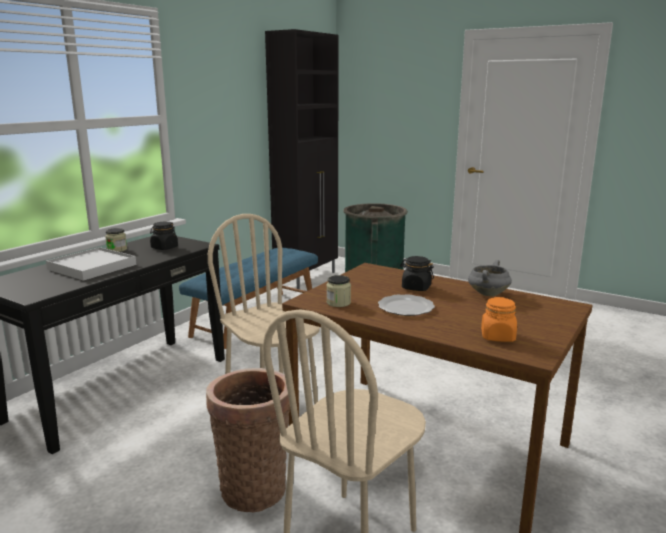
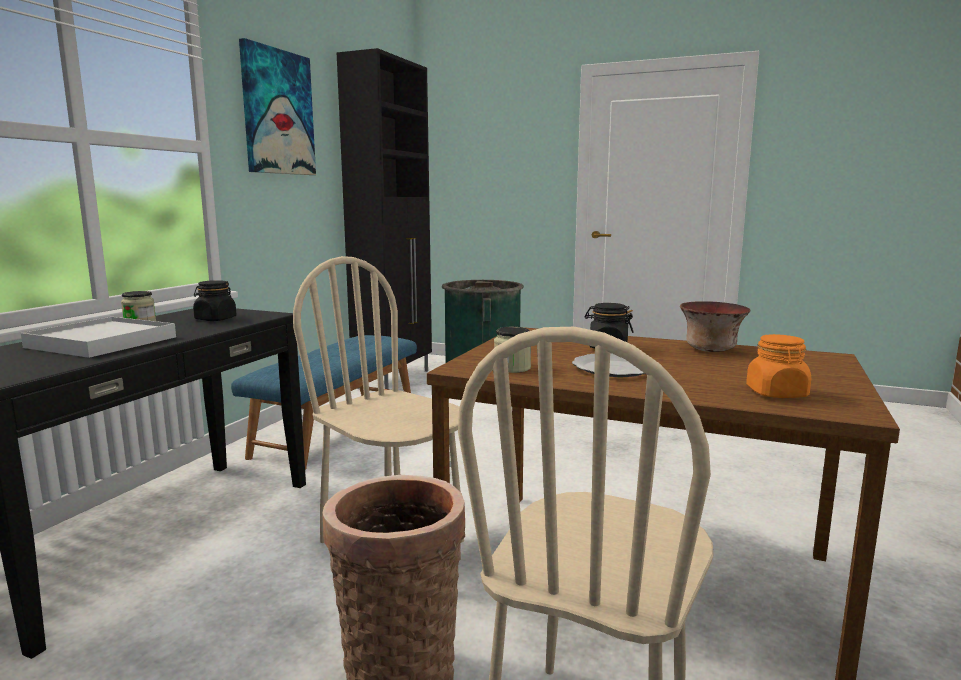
camera: 10 degrees left, 5 degrees down
(217, 85) = (277, 112): none -> picture
(488, 294) = (710, 349): grey cooking pot -> bowl

